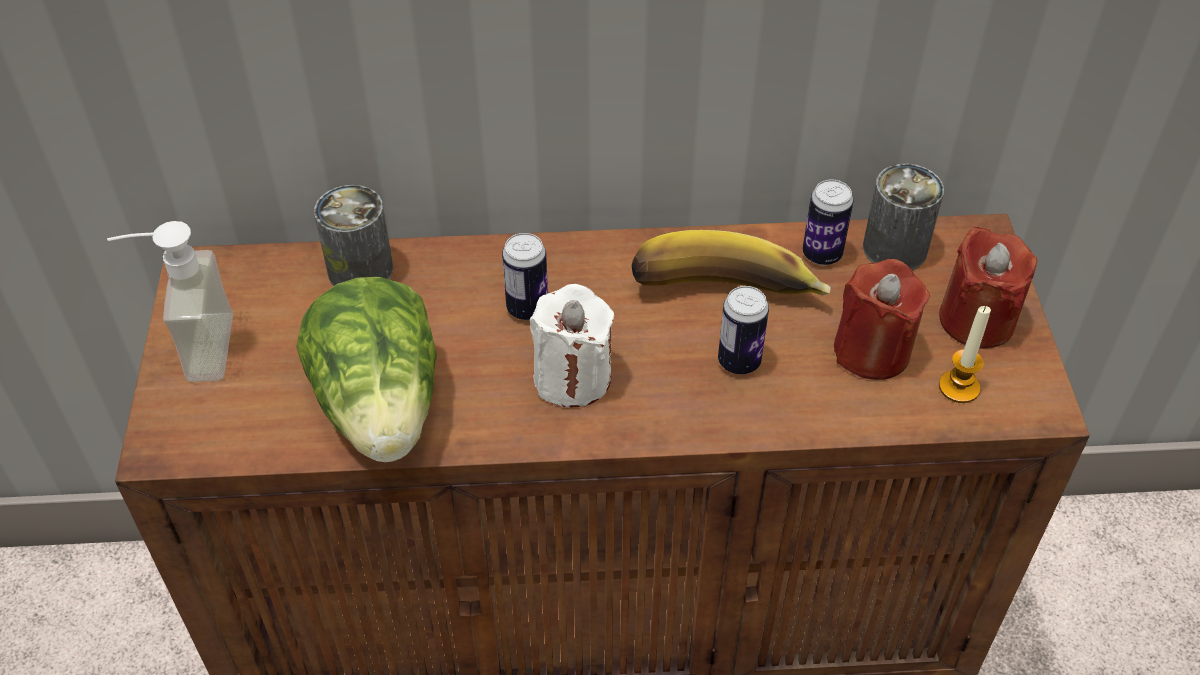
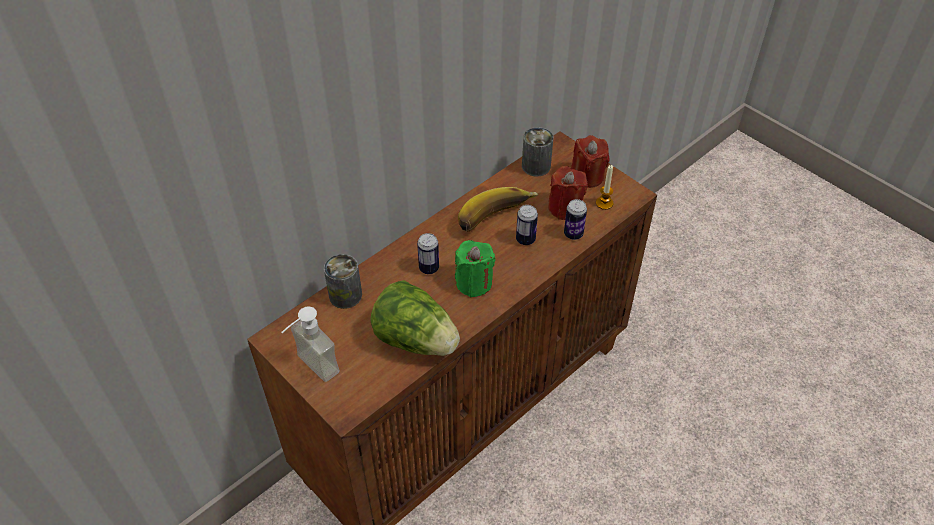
camera: 40 degrees left, 0 degrees up
(572, 378) = (474, 283): white candle -> green candle
(822, 254) = (513, 183): can -> can (573, 234)

